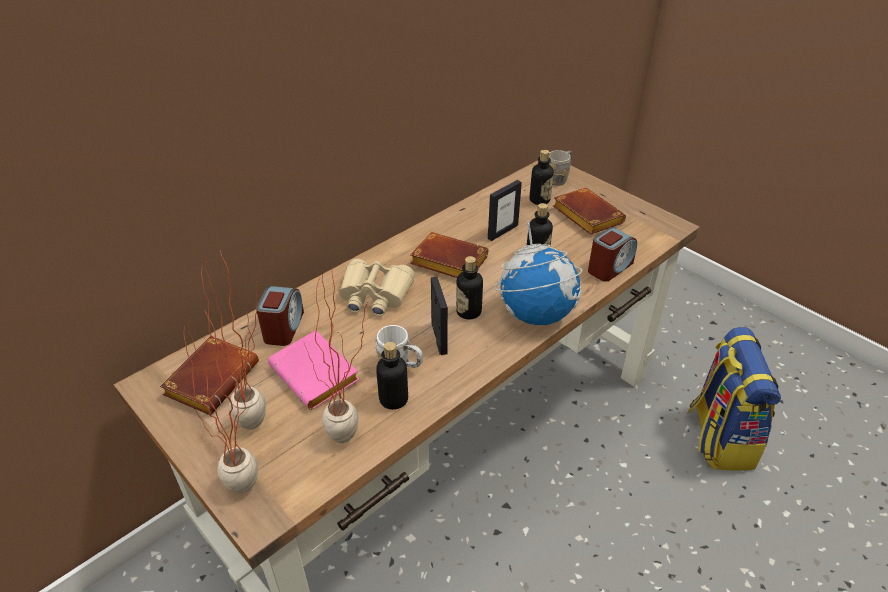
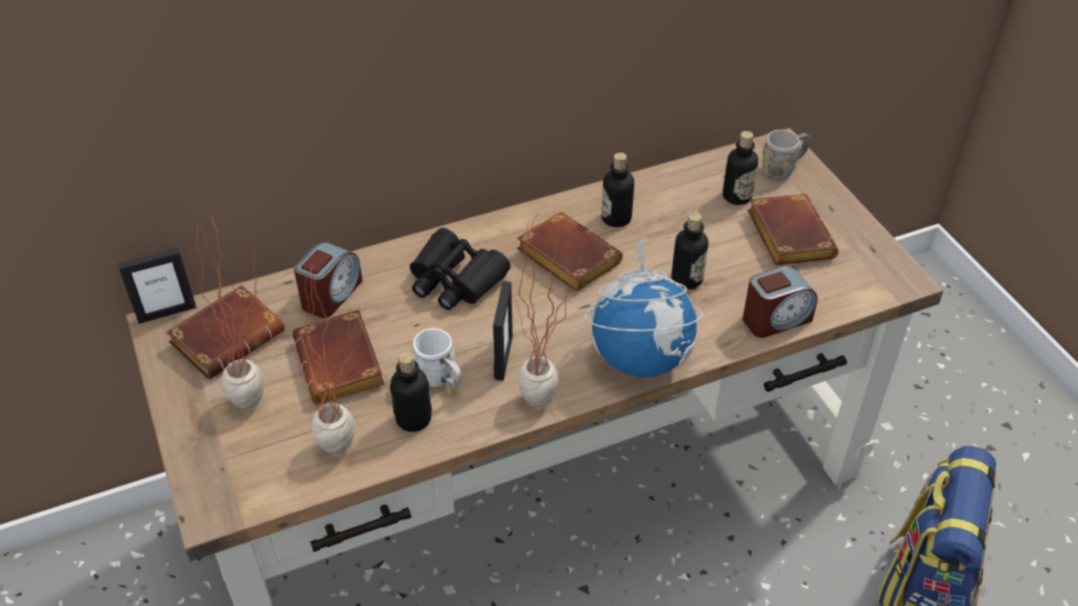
camera: 20 degrees right, 5 degrees up
(255, 486) = (222, 474): potted plant -> potted plant (550, 403)
(318, 375) = (343, 365): pink book -> brown book
(375, 295) = (455, 280): beige binoculars -> black binoculars
(468, 311) = (557, 332): bottle -> bottle (616, 218)
(502, 231) = (660, 232): picture frame -> picture frame (167, 312)

